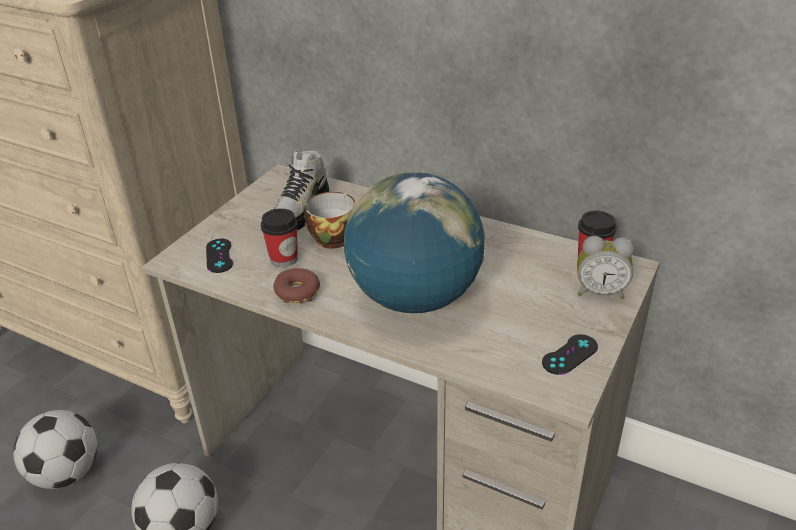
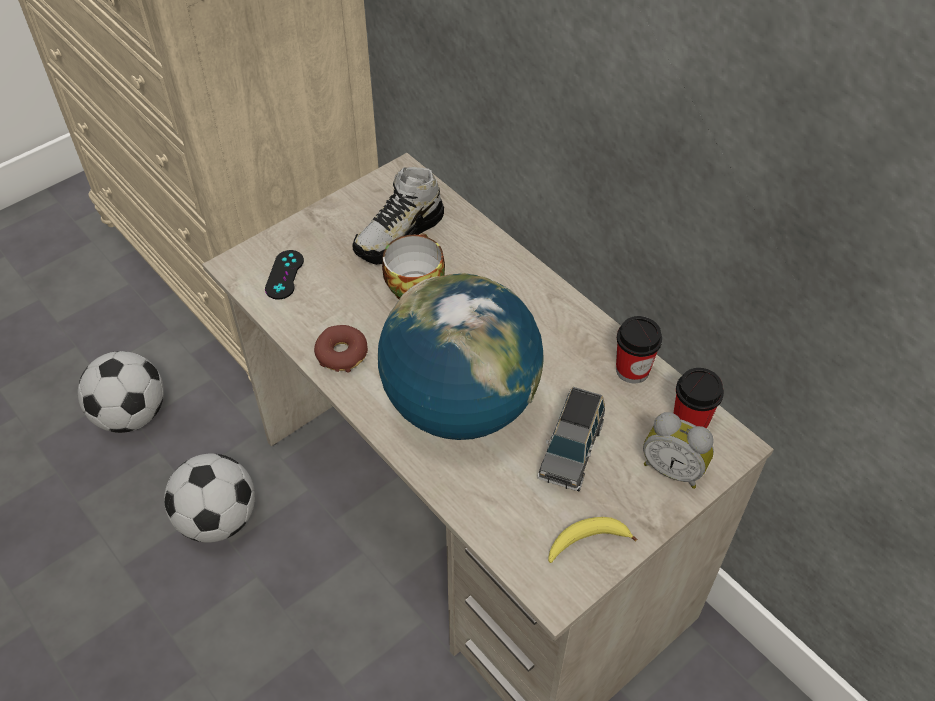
camera: 20 degrees right, 15 degrees up
(284, 258) = (349, 301): cup -> cup (632, 370)
(518, 303) = (571, 451): none -> grey toy car
(570, 355) = (586, 542): black game controller -> banana

